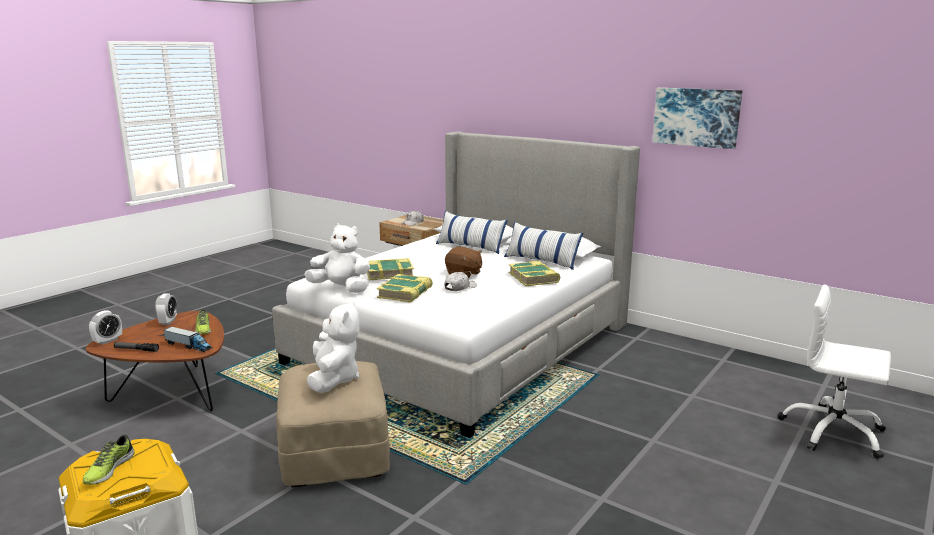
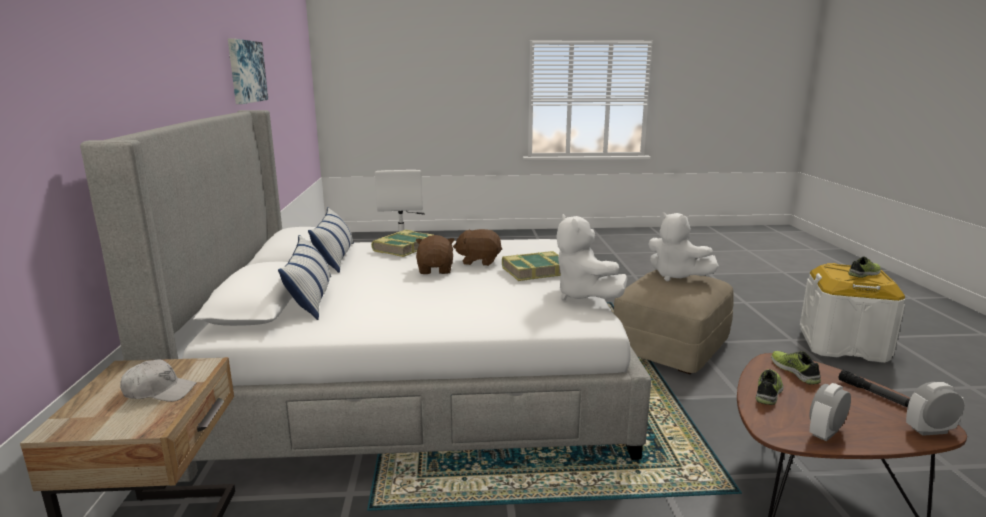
camera: 130 degrees left, 0 degrees up
(188, 346) = (795, 371): toy truck -> shoe
(334, 379) = (676, 276): white plush toy -> white plush toy turned 90 degrees counterclockwise
(389, 273) = (502, 290): book -> none
(460, 287) = (479, 261): white cap -> brown plush toy

